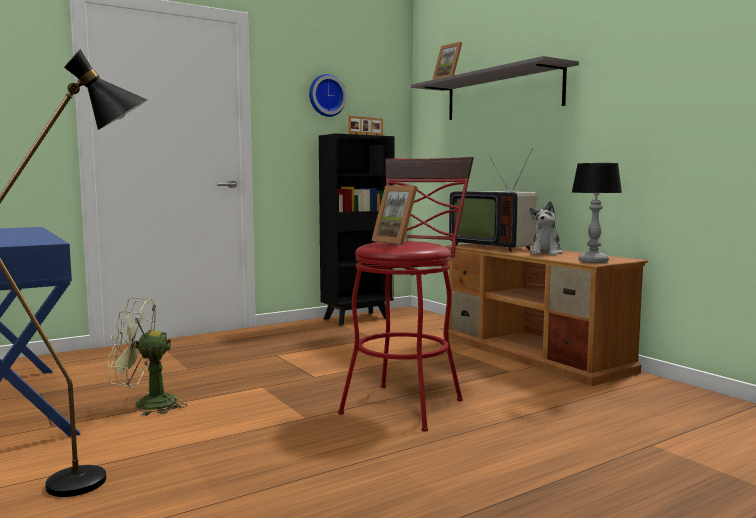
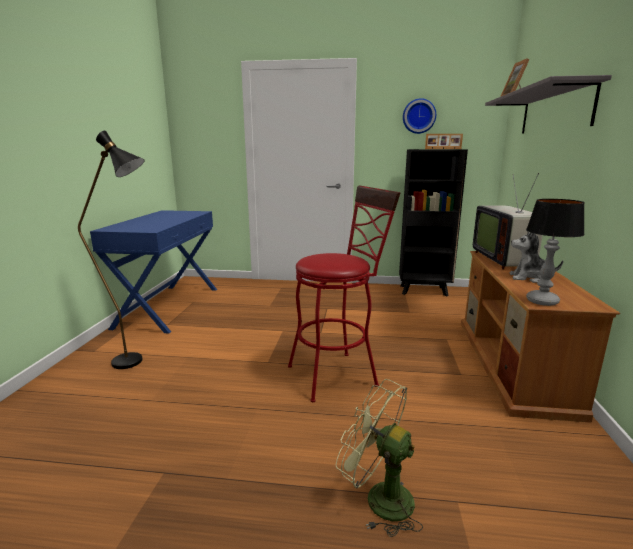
camera: 40 degrees right, 10 degrees up
(146, 404) = (217, 324): green fan -> green fan (379, 498)
(397, 242) = (330, 257): picture frame -> none
(546, 253) = (530, 278): plush toy -> plush toy turned 45 degrees clockwise

